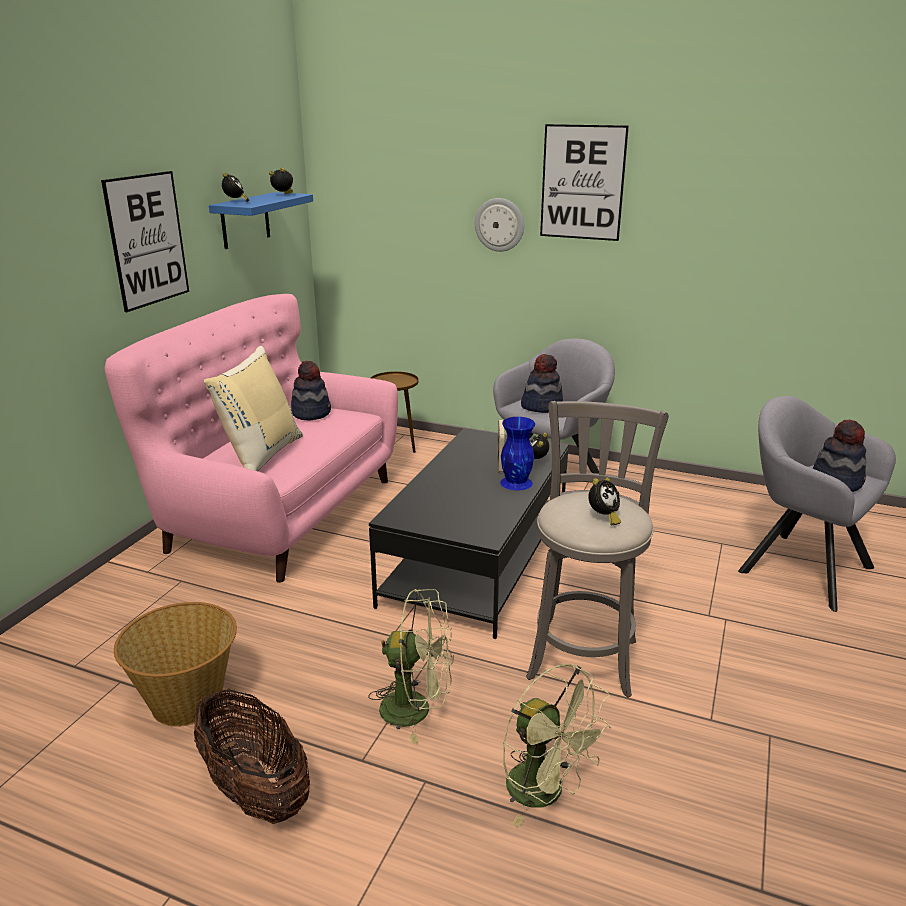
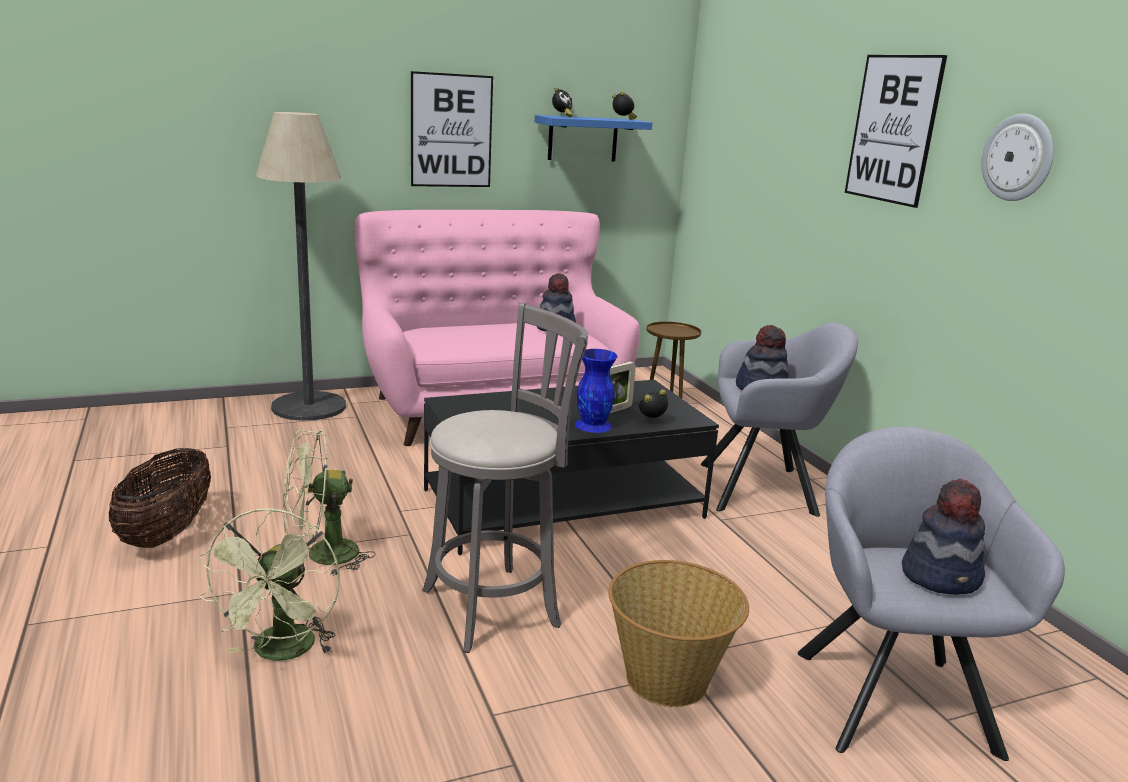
camera: 45 degrees right, 5 degrees down
(114, 597) = (309, 407): none -> floor lamp
(188, 700) = (233, 473): basket -> basket (668, 678)
(261, 455) = (459, 337): beige pillow -> none
(417, 709) = (321, 556): green fan -> green fan turned 105 degrees clockwise
(499, 224) = (814, 176): wall clock -> wall clock (1018, 157)
(603, 518) = (487, 431): alarm clock -> none

